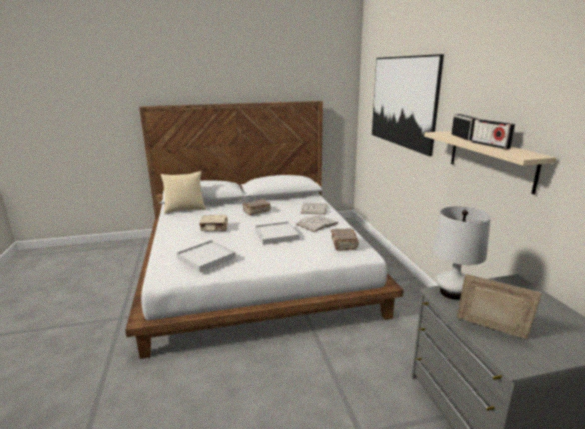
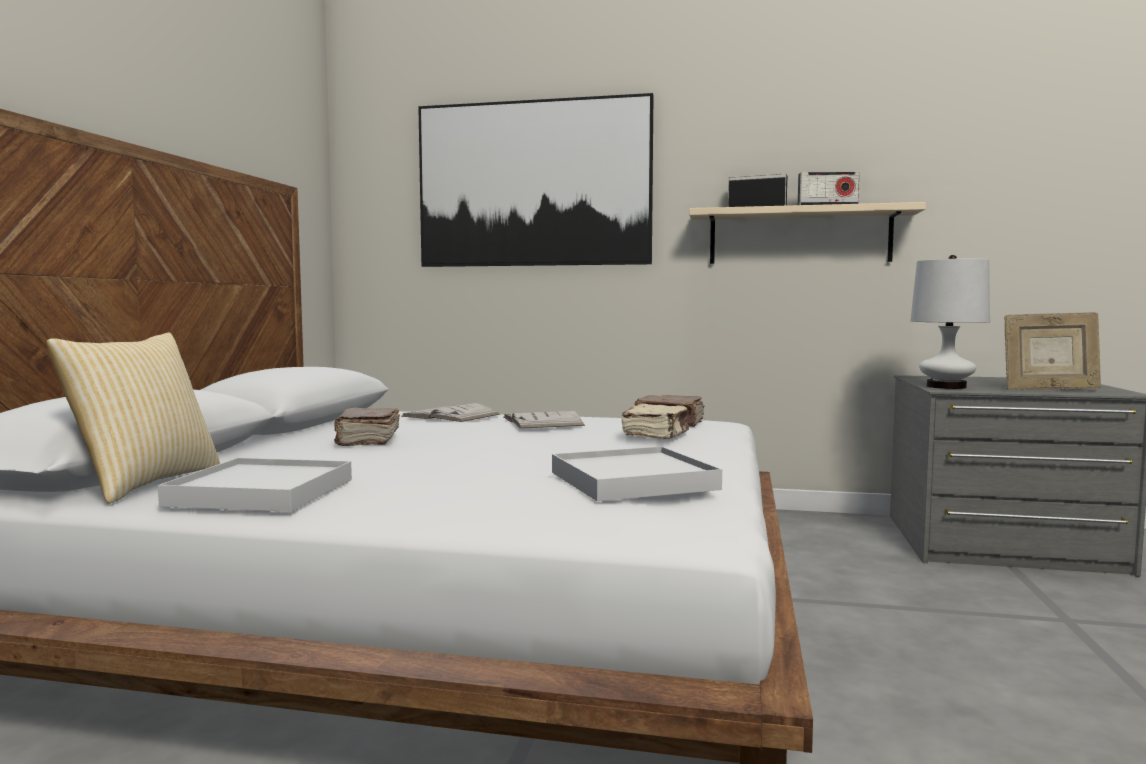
camera: 65 degrees left, 15 degrees down
(214, 228) = (419, 466): beige book -> beige book (657, 435)
(276, 235) = (557, 441): white tray -> white tray (261, 492)
(491, 331) = (1049, 389): picture frame -> picture frame turned 135 degrees counterclockwise

